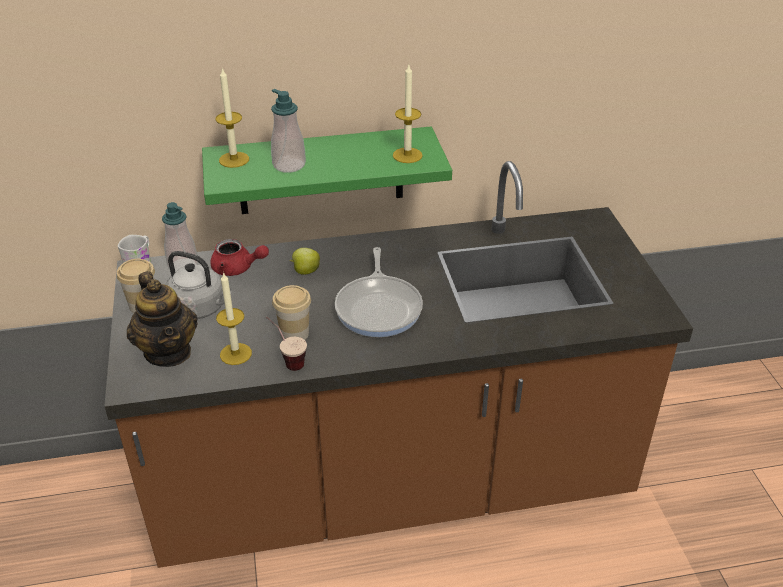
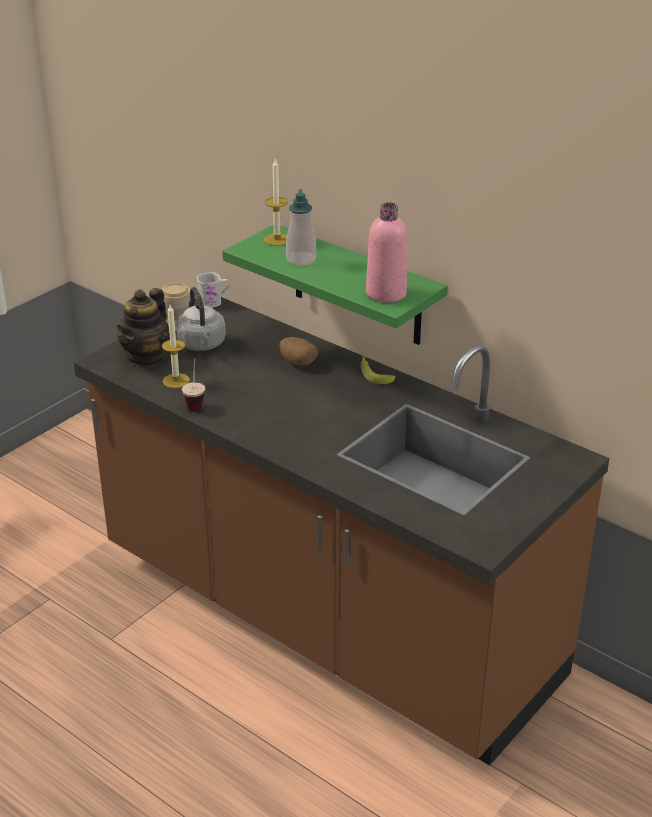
camera: 50 degrees right, 5 degrees down
(183, 265) = (236, 315): soap dispenser -> none
(237, 268) = (262, 336): red teapot -> none
(294, 333) = (225, 391): cup -> none
(305, 271) = (298, 362): apple -> potato
(375, 244) = (374, 373): none -> banana
(379, 307) = (301, 410): frying pan -> none
(407, 155) = (386, 293): candle -> pink bottle

